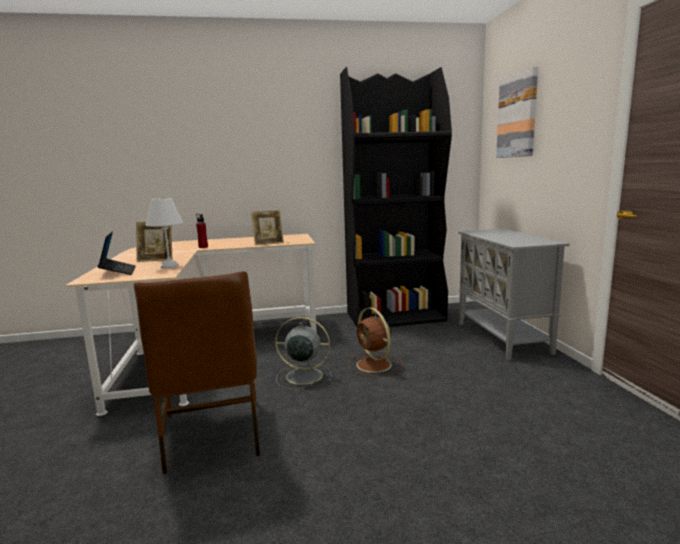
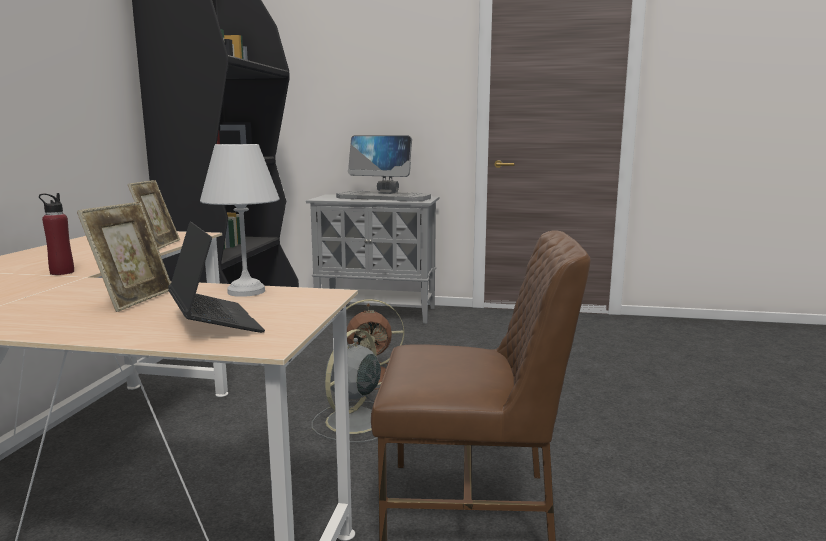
camera: 70 degrees left, 0 degrees up
(118, 271) = (214, 322): laptop -> laptop turned 60 degrees clockwise
(513, 237) = (384, 198): none -> monitor
(517, 116) = (329, 63): picture -> none

